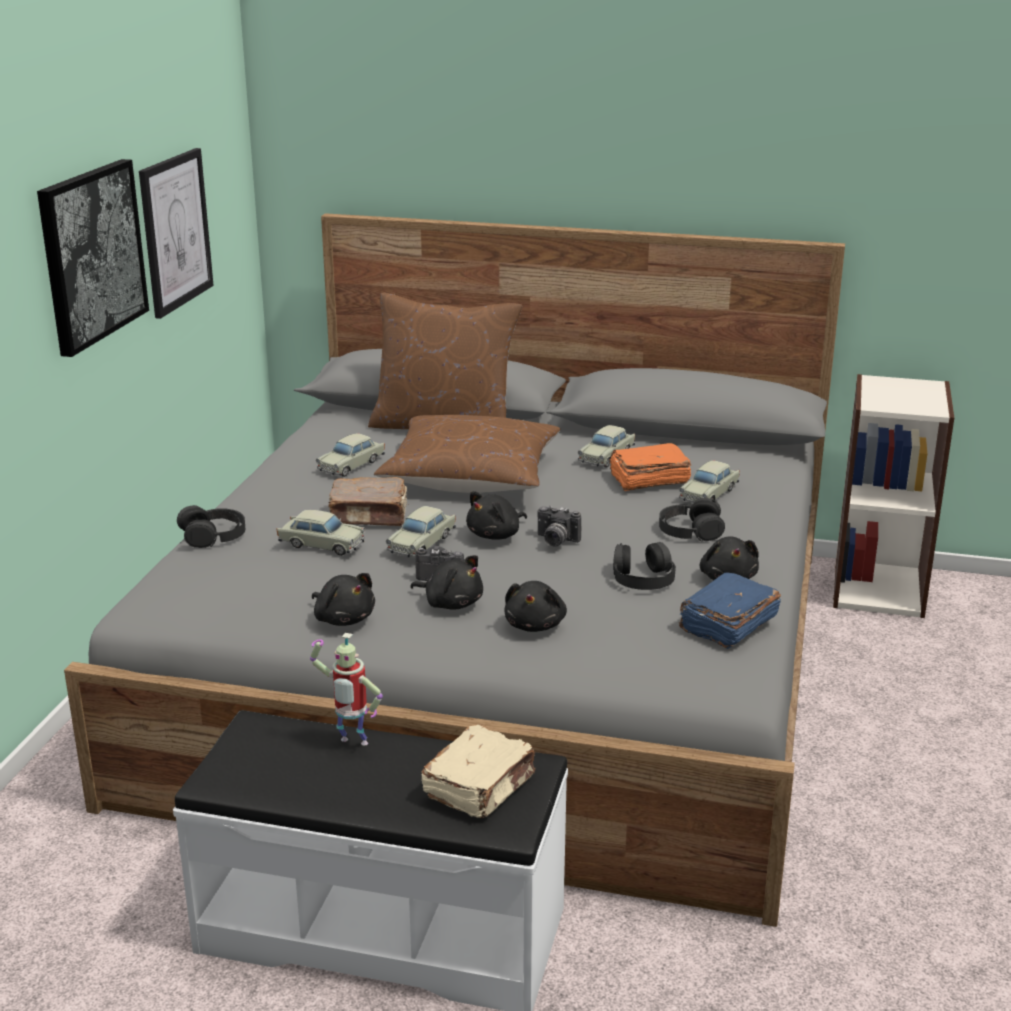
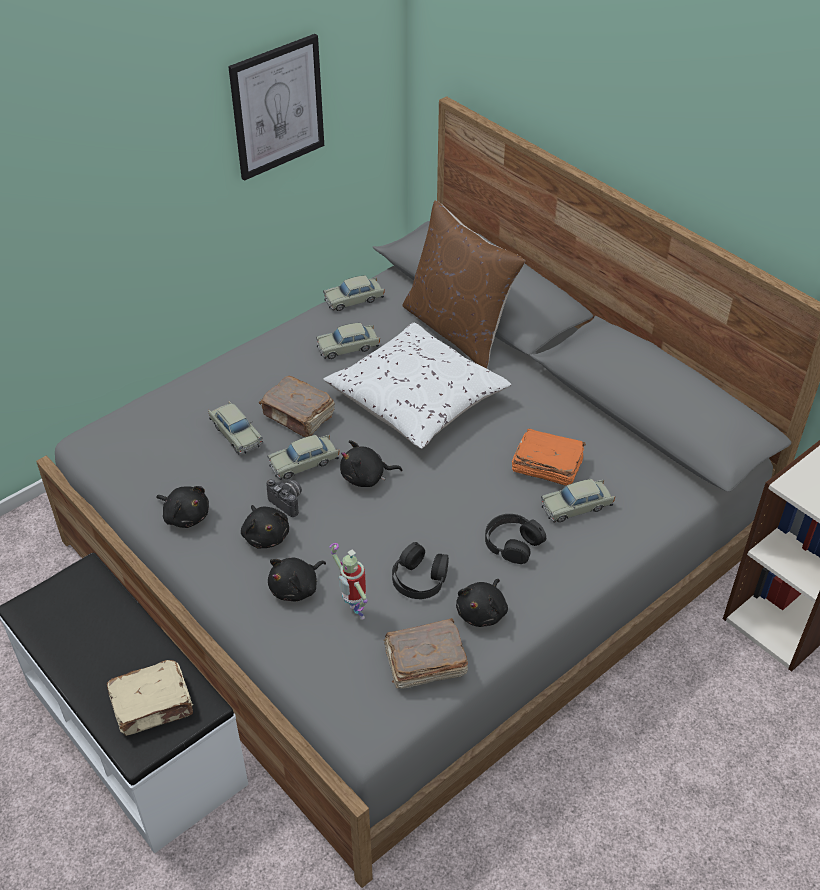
camera: 35 degrees right, 20 degrees up
(91, 255) = (158, 141): picture -> none
(213, 535) = (190, 386): black headphones -> none
(343, 619) = (185, 515): black plush toy -> black plush toy turned 45 degrees counterclockwise
(351, 744) = (122, 621): toy robot -> toy robot (354, 613)
(470, 477) = (416, 400): brown pillow -> white pillow
(555, 541) = (400, 505): camera -> none
(607, 456) = (545, 421): beige toy car -> beige toy car (354, 300)
(727, 625) = (424, 663): blue book -> brown book

